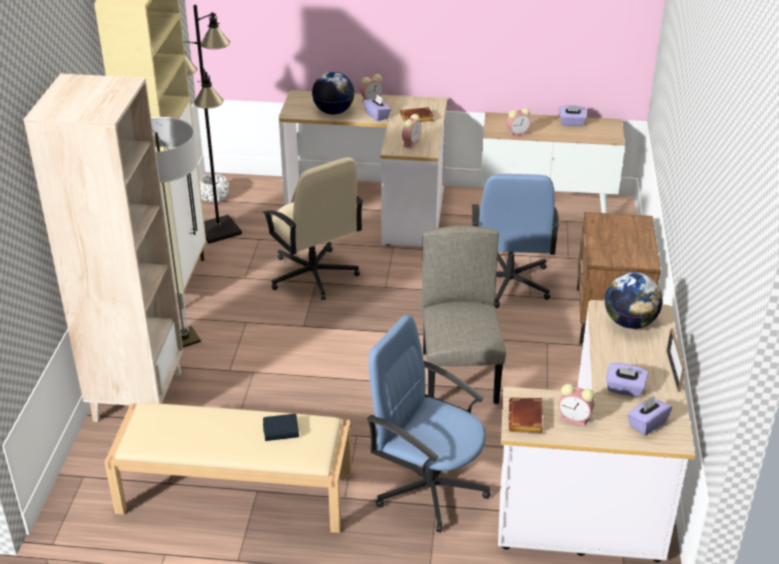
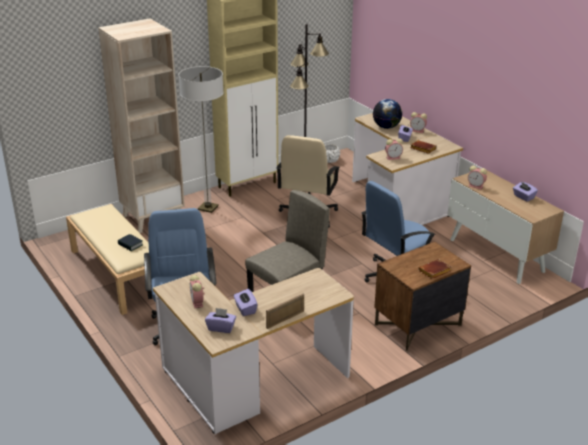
camera: 50 degrees right, 5 degrees down
(527, 419) = (178, 288): brown book -> brown book (434, 272)
(629, 323) = (314, 288): globe -> none

